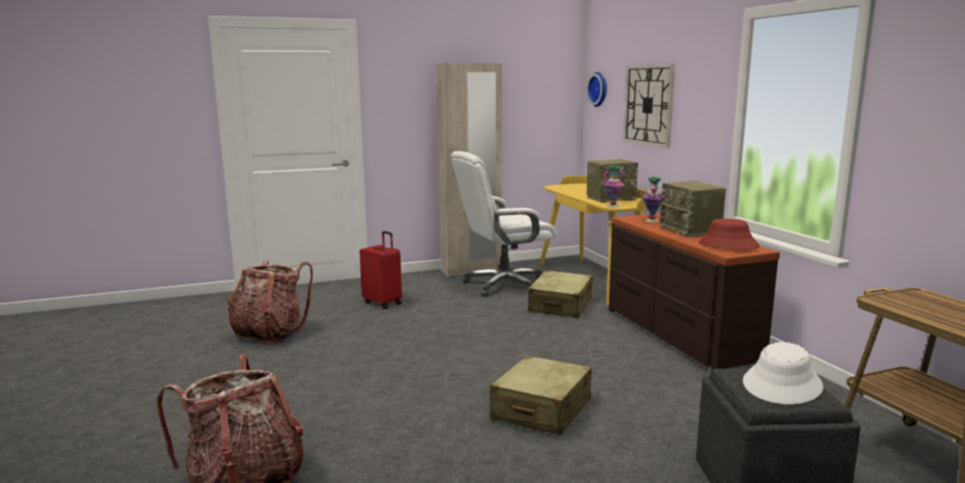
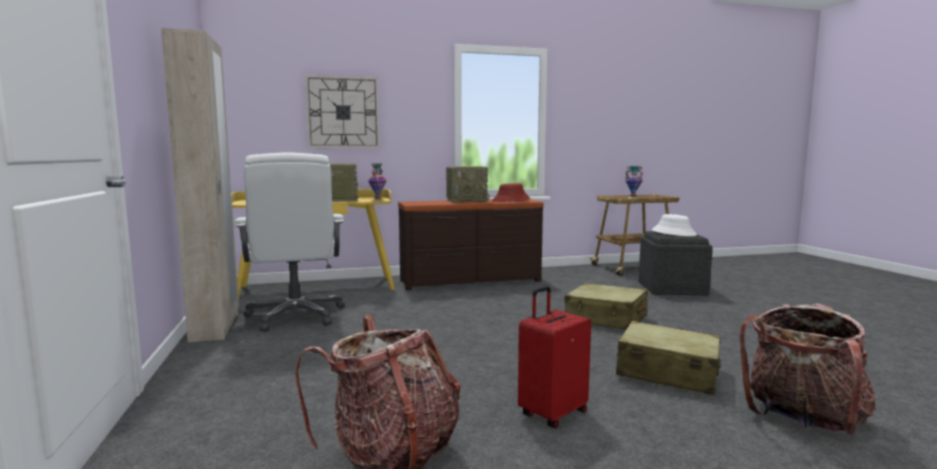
camera: 85 degrees left, 5 degrees down
(383, 303) = (304, 374): red suitcase -> red suitcase (552, 413)
(560, 305) = (383, 301): beige suitcase -> beige suitcase (667, 373)
(599, 89) = (246, 96): wall clock -> none
(651, 220) = (427, 202): vase -> vase (632, 198)

